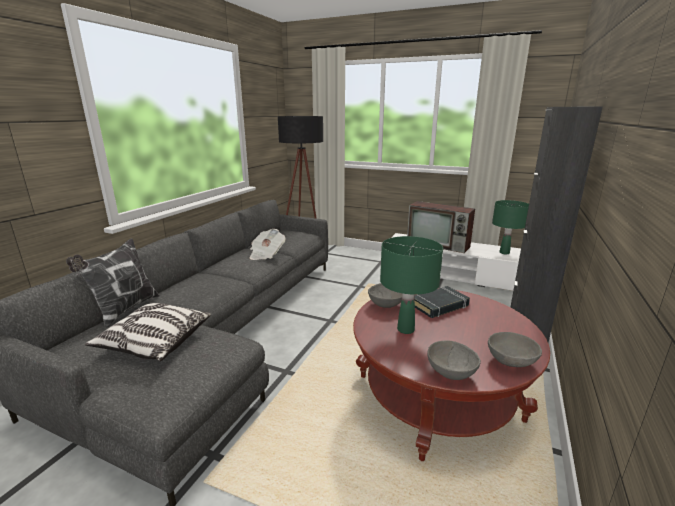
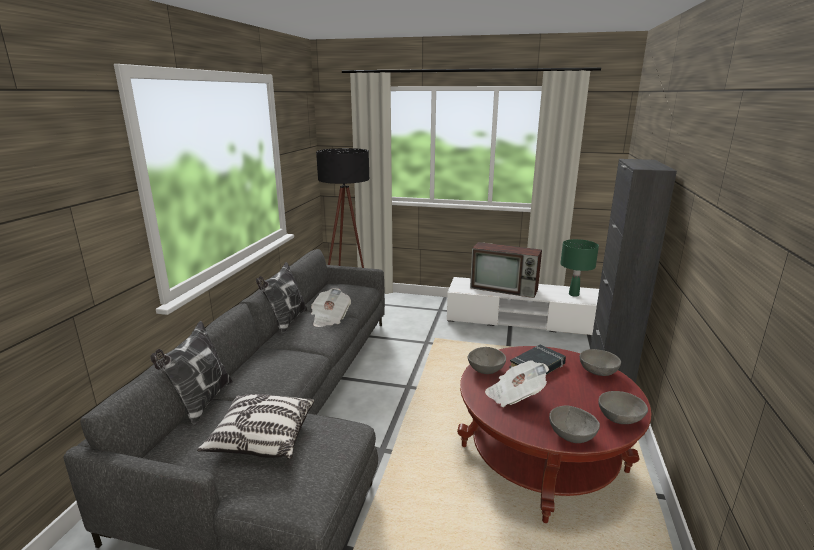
camera: 10 degrees left, 0 degrees up
(229, 255) = (286, 322): none -> pillow
(405, 329) = (514, 396): green table lamp -> newspaper
(502, 316) = (598, 372): none -> grey bowl

